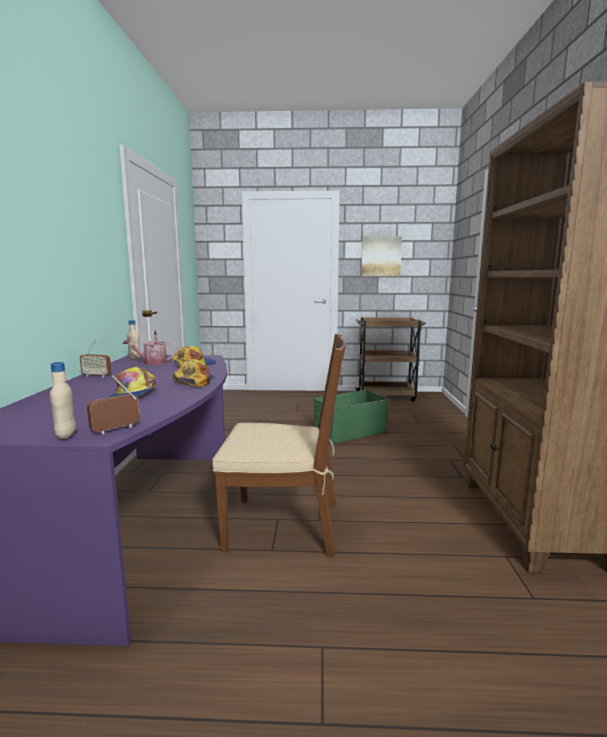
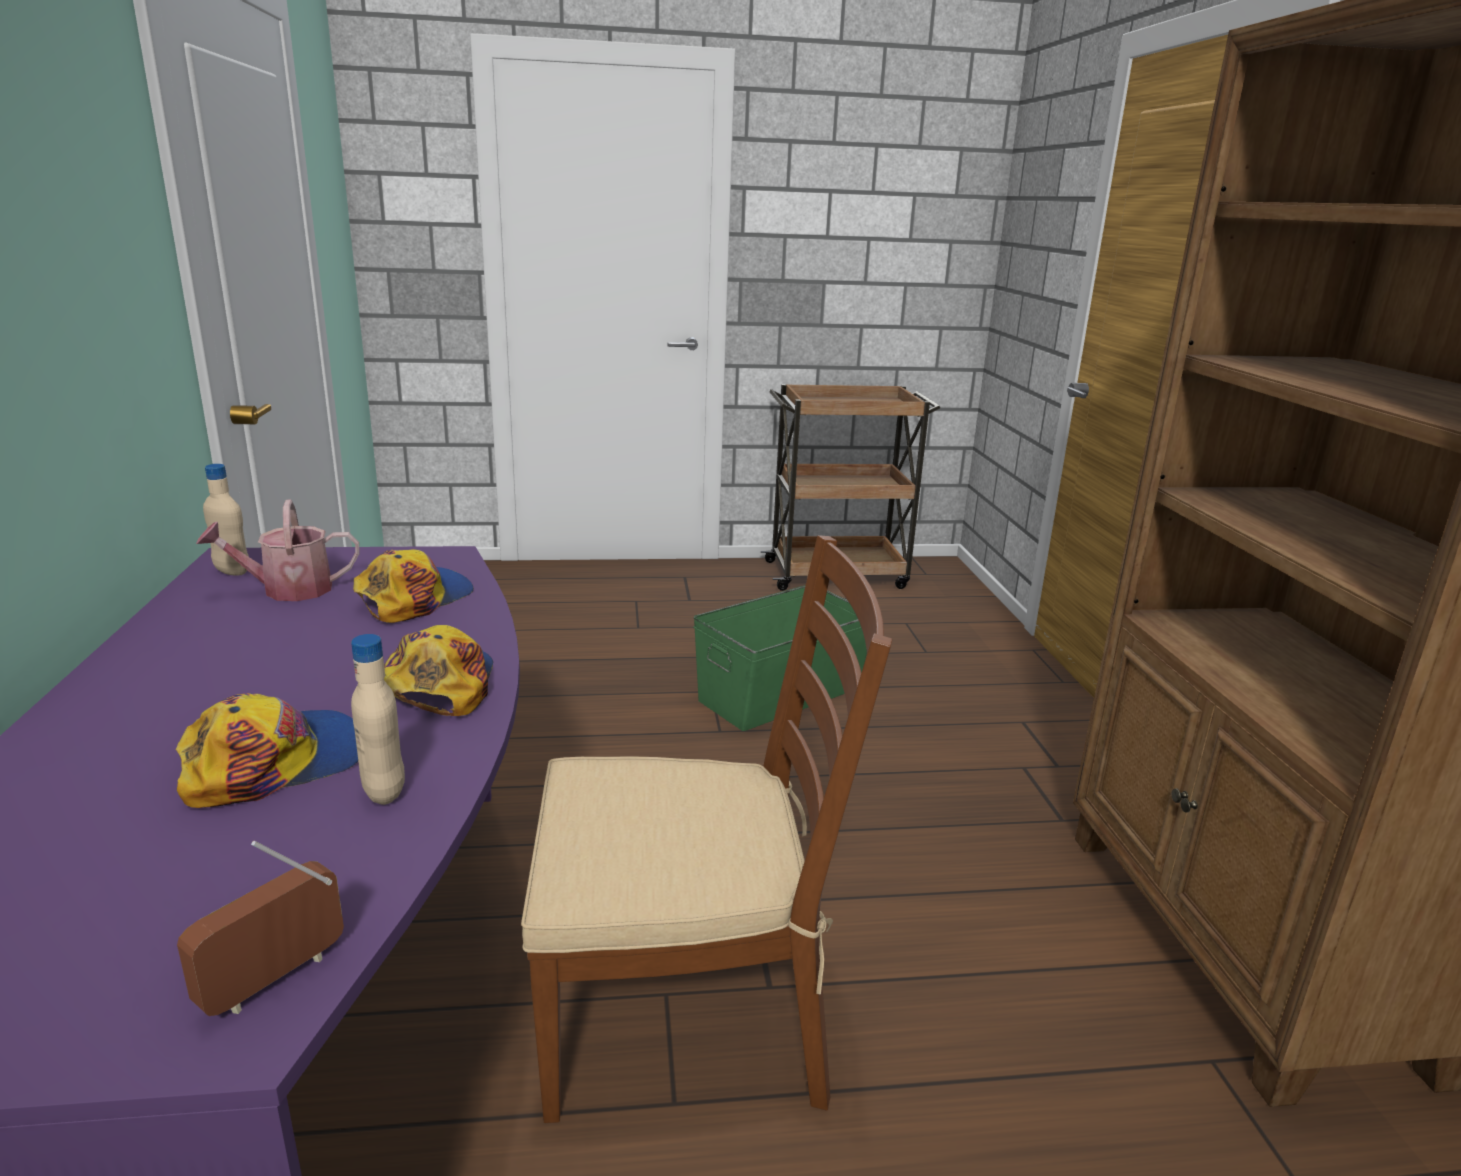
camera: 10 degrees left, 10 degrees up
(66, 435) = (114, 1034): beige bottle -> beige bottle (384, 791)
(97, 376) = (138, 666): radio -> none
(132, 394) = (275, 763): cap -> cap turned 120 degrees counterclockwise
(381, 256) = (834, 231): picture -> none

